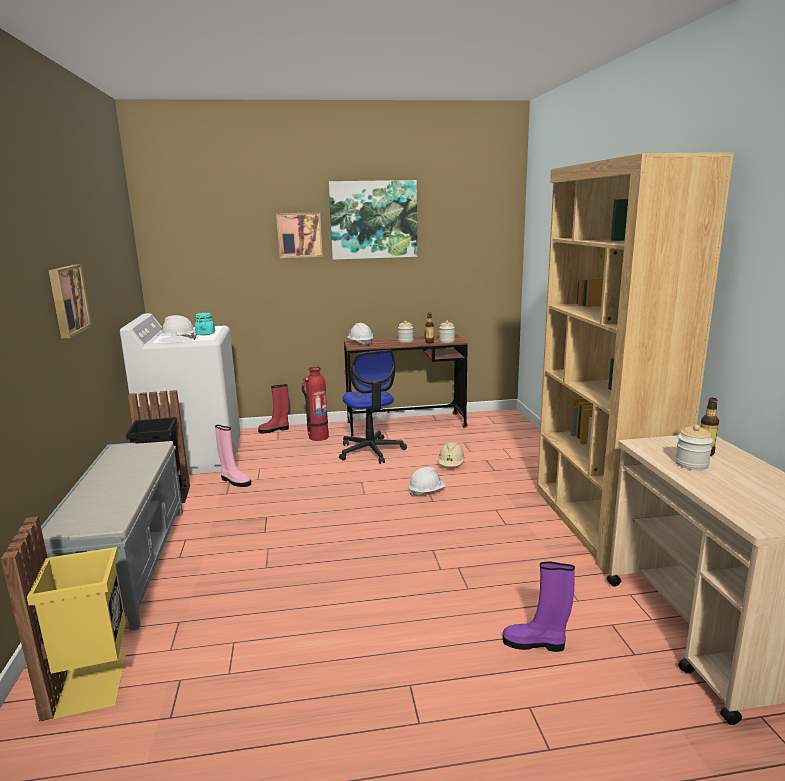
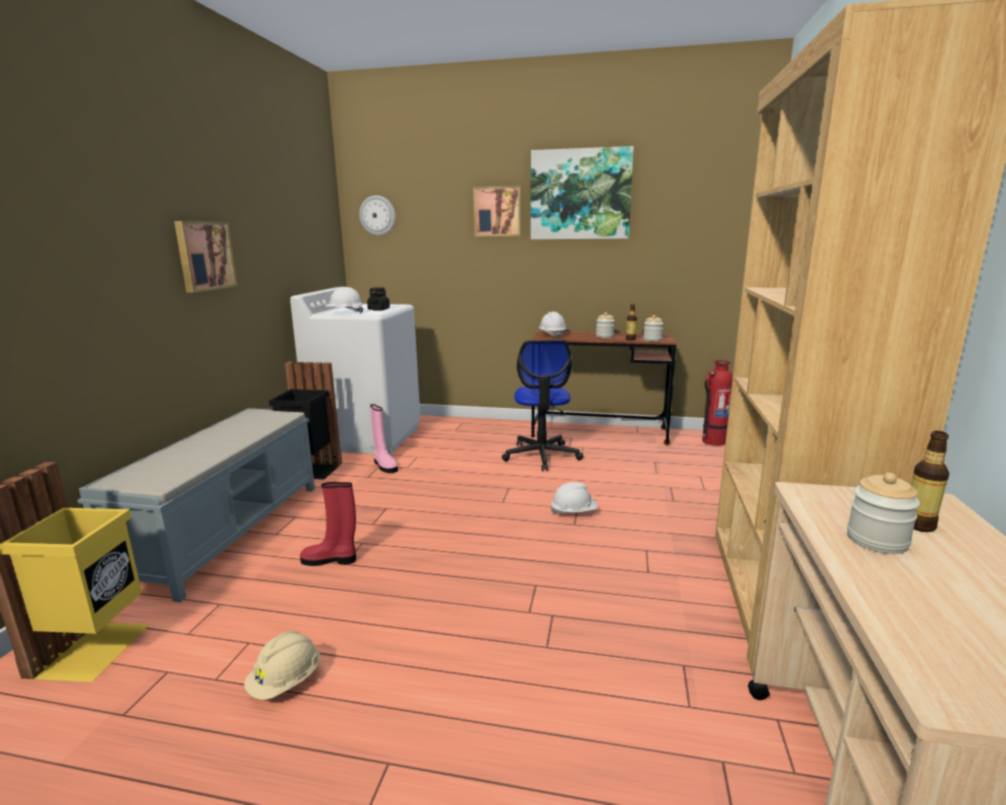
camera: 20 degrees right, 0 degrees up
(178, 240) = (377, 215): none -> wall clock
(205, 334) = (379, 309): turquoise jar -> black jar
(274, 430) = (460, 420): red boot -> red boot (330, 560)
(318, 437) = (497, 433): fire extinguisher -> fire extinguisher (713, 441)
(451, 465) = (623, 486): beige hard hat -> beige hard hat (286, 682)
(535, 643) = (589, 756): purple boot -> none

